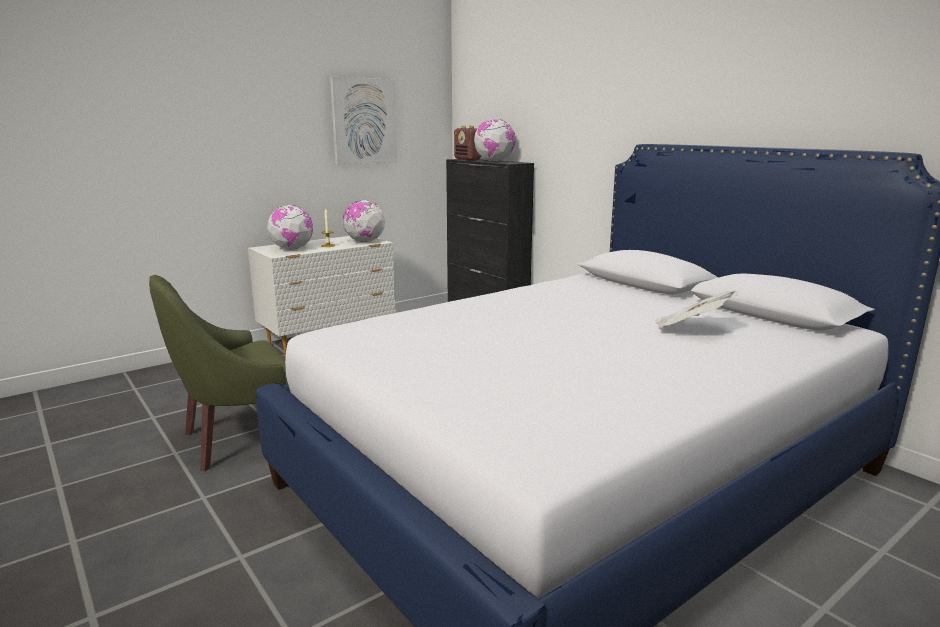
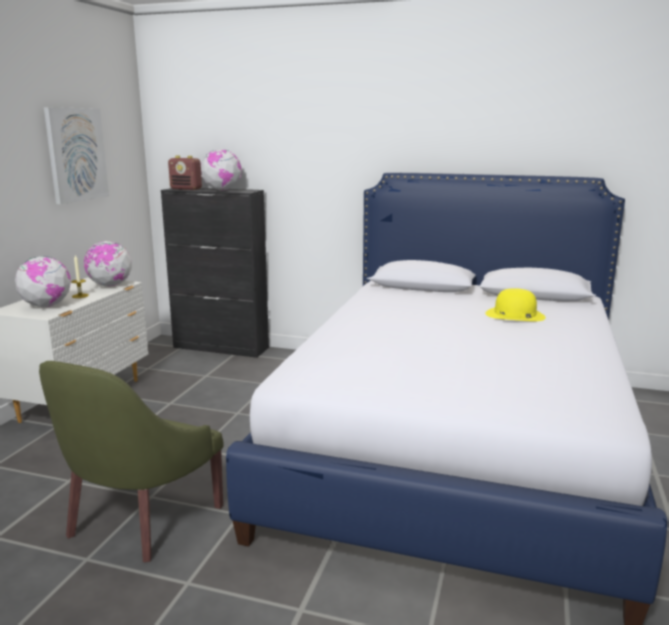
camera: 35 degrees left, 0 degrees up
(690, 329) = (514, 315): newspaper -> yellow hat

